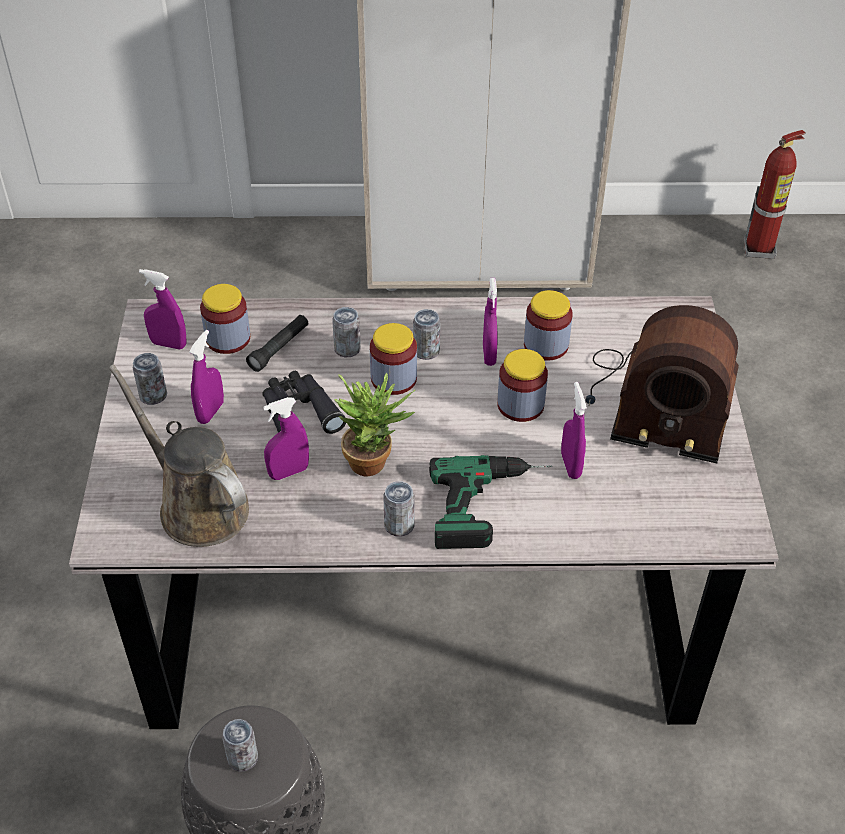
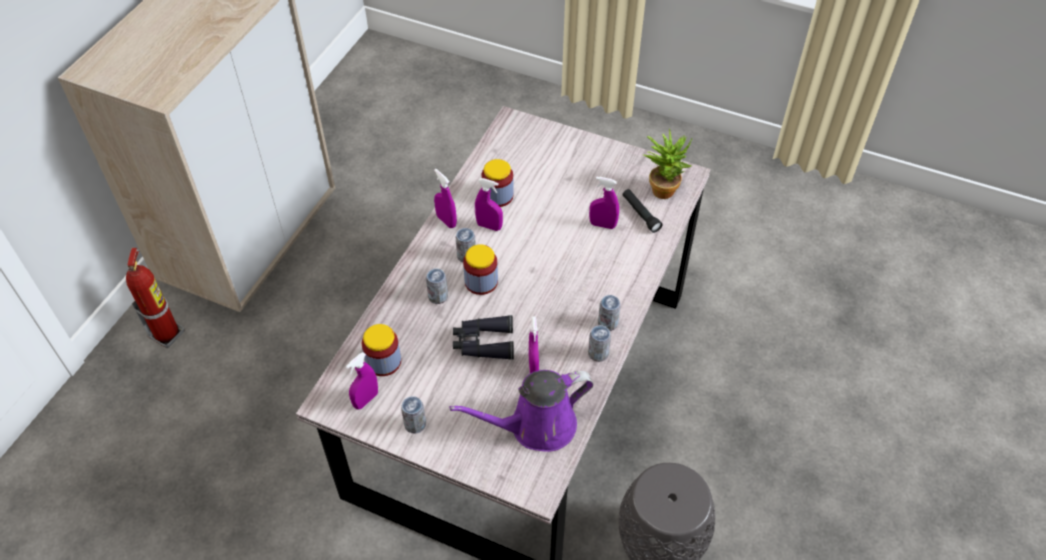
camera: 65 degrees left, 5 degrees up
(197, 505) = (536, 426): brown watering can -> purple watering can
(210, 412) = (452, 394): purple spray bottle -> purple spray bottle (446, 221)
(242, 758) = (673, 499): can -> can (598, 353)
(279, 348) = (413, 334): black flashlight -> black flashlight (640, 214)
(375, 461) = (549, 317): potted plant -> potted plant (663, 187)
(492, 505) = (614, 272): power drill -> none
(520, 405) = (541, 228): jar -> none
(655, 404) = (575, 168): radio -> none
(760, 249) = (355, 95): fire extinguisher -> fire extinguisher (167, 334)

